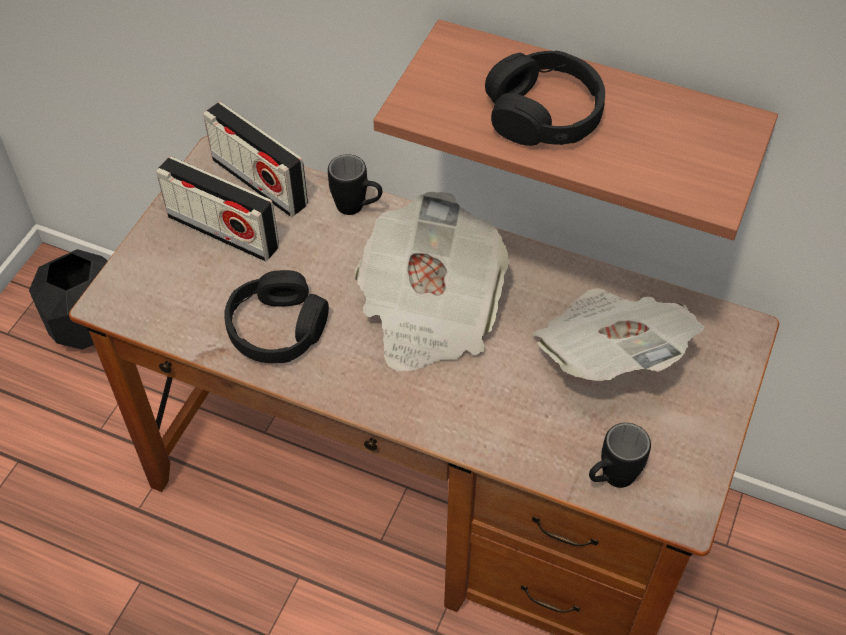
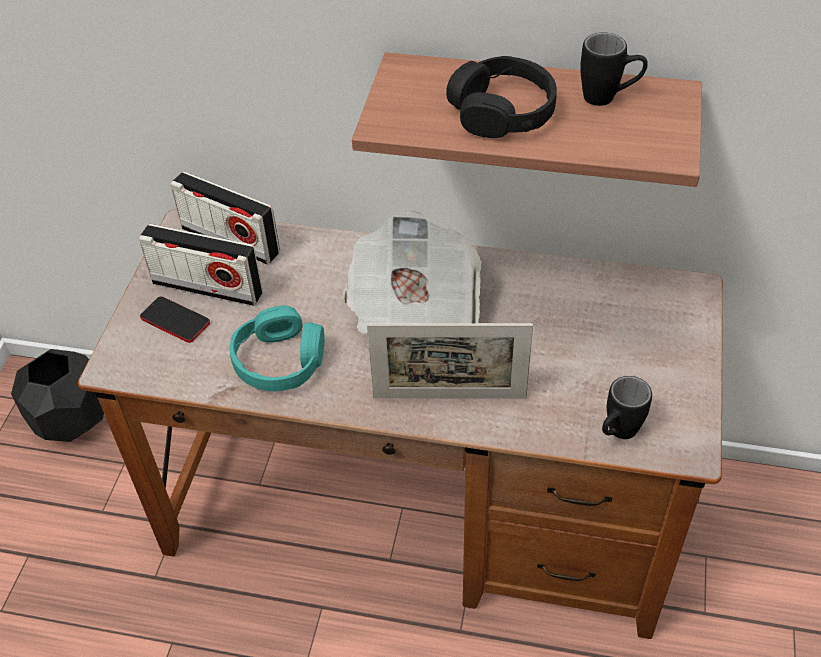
camera: 10 degrees left, 5 degrees down
(181, 263) = (175, 320): none -> phone
(277, 328) = (280, 361): black headphones -> turquoise headphones
(358, 208) = (326, 247): black mug -> black mug (609, 98)
(443, 403) = (449, 397): none -> picture frame
(609, 354) = (585, 329): newspaper -> none

